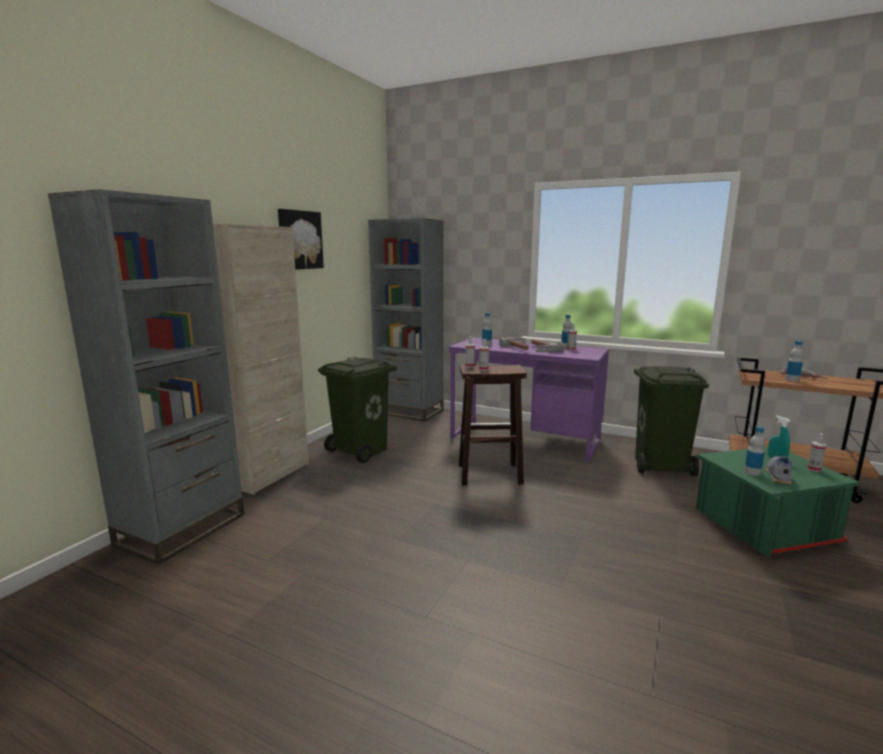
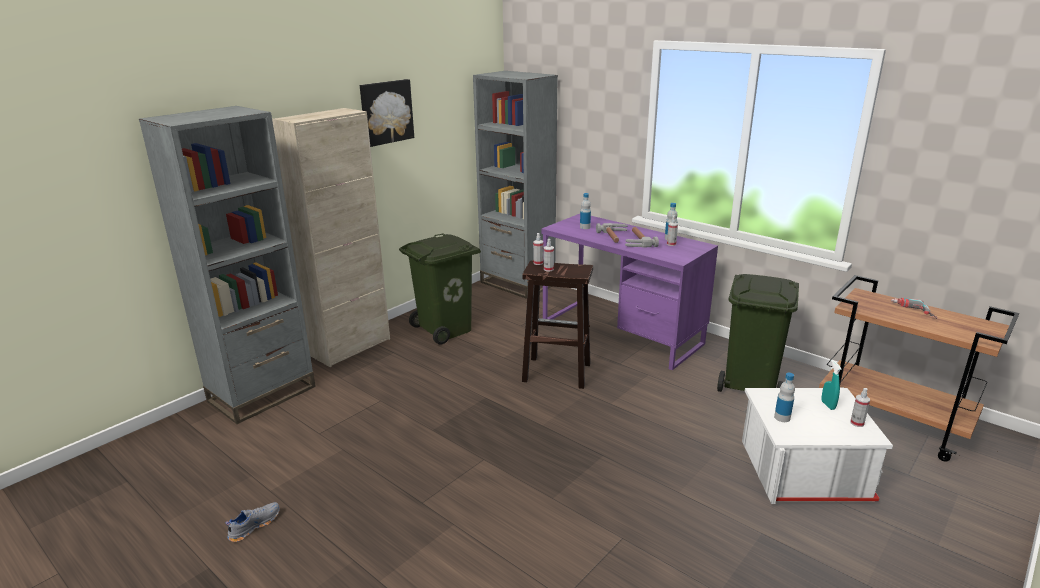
camera: 15 degrees right, 10 degrees up
(762, 526) = (802, 471): green storage box -> white storage box
(777, 475) = (807, 424): grey shoe -> grey shoe (254, 525)
(792, 380) = (894, 314): bottle -> none

